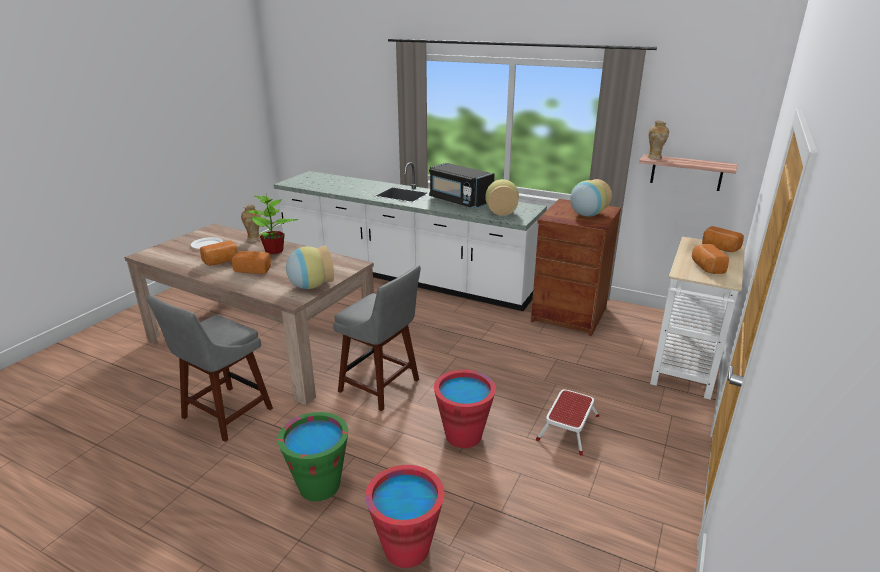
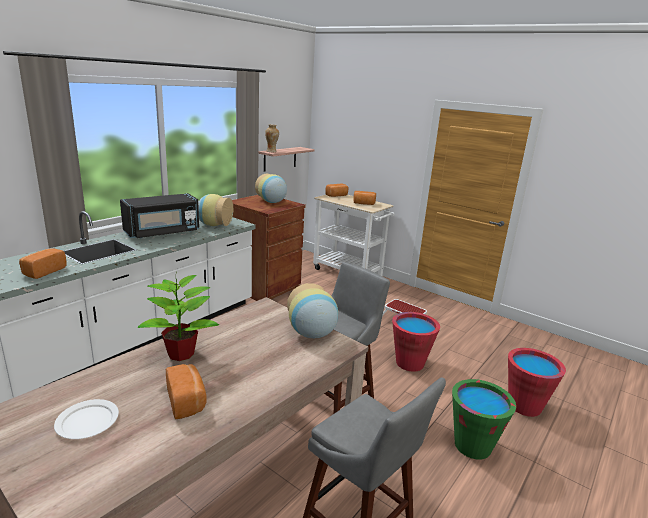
camera: 80 degrees left, 5 degrees down
(254, 239) = (114, 370): vase -> none
(254, 269) = (238, 371): bread -> bread (43, 271)

